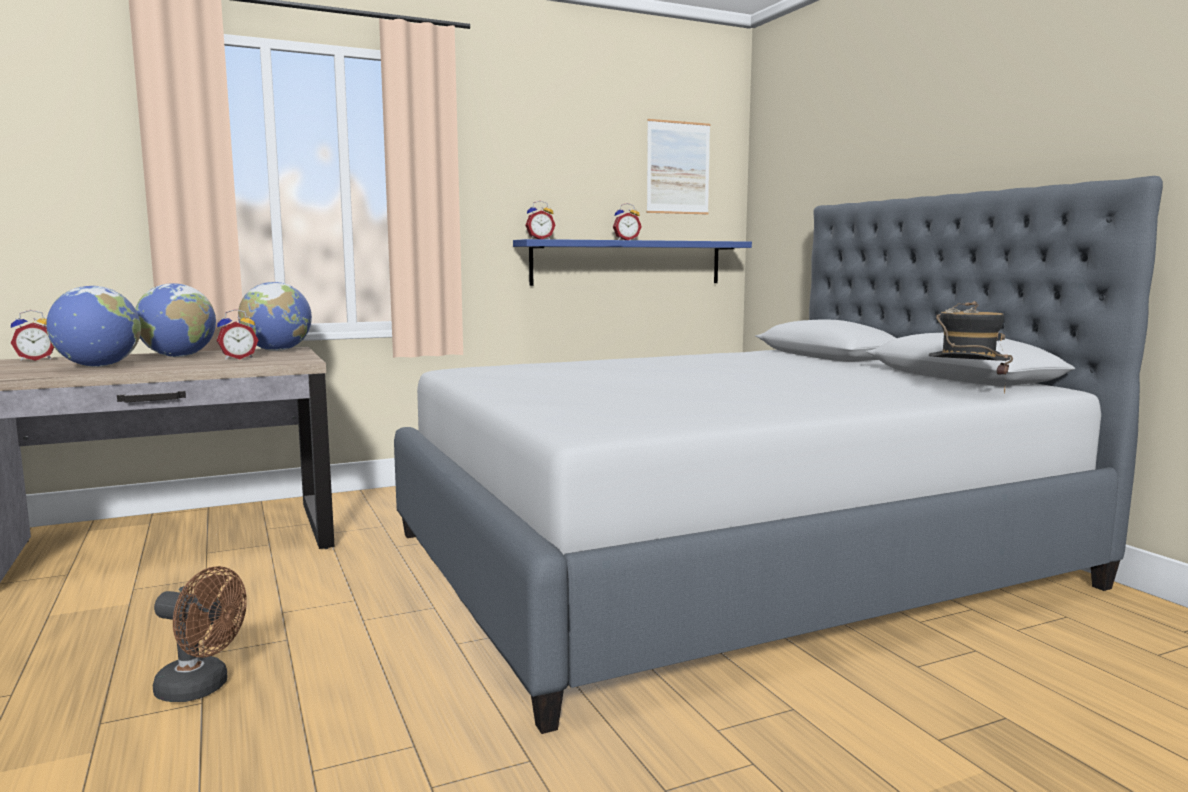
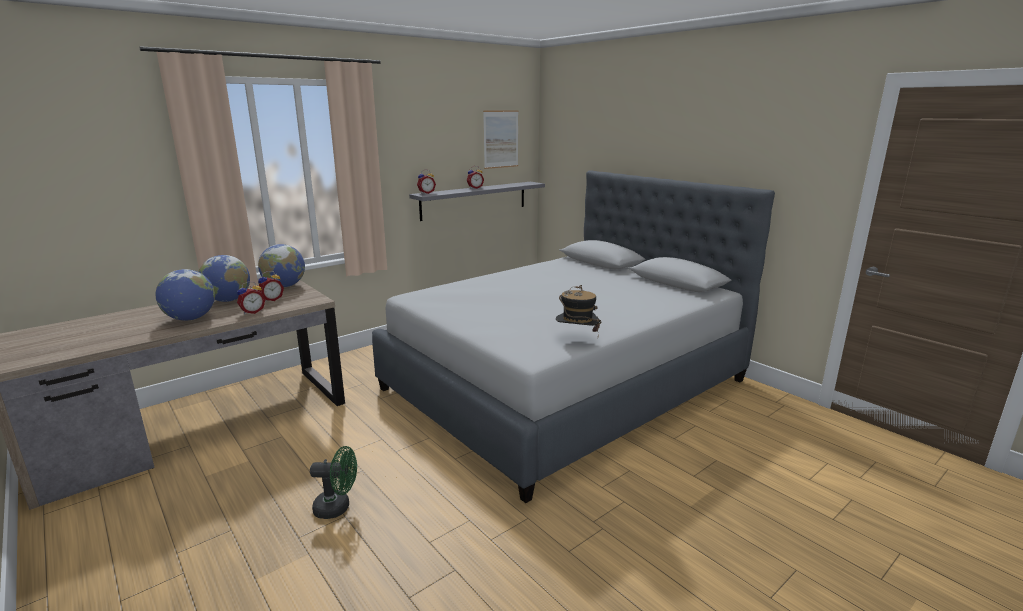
camera: 15 degrees left, 10 degrees up
(36, 359) = (132, 312): alarm clock -> alarm clock (252, 312)
(201, 688) = (338, 507): brown fan -> green fan
(628, 262) = (474, 200): blue shelf -> grey shelf
(965, 393) = (687, 301): hat -> hat (577, 339)

